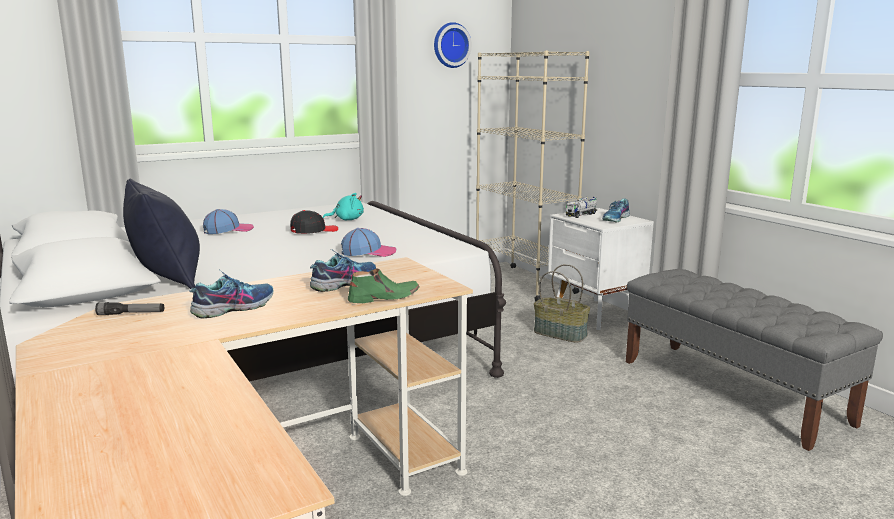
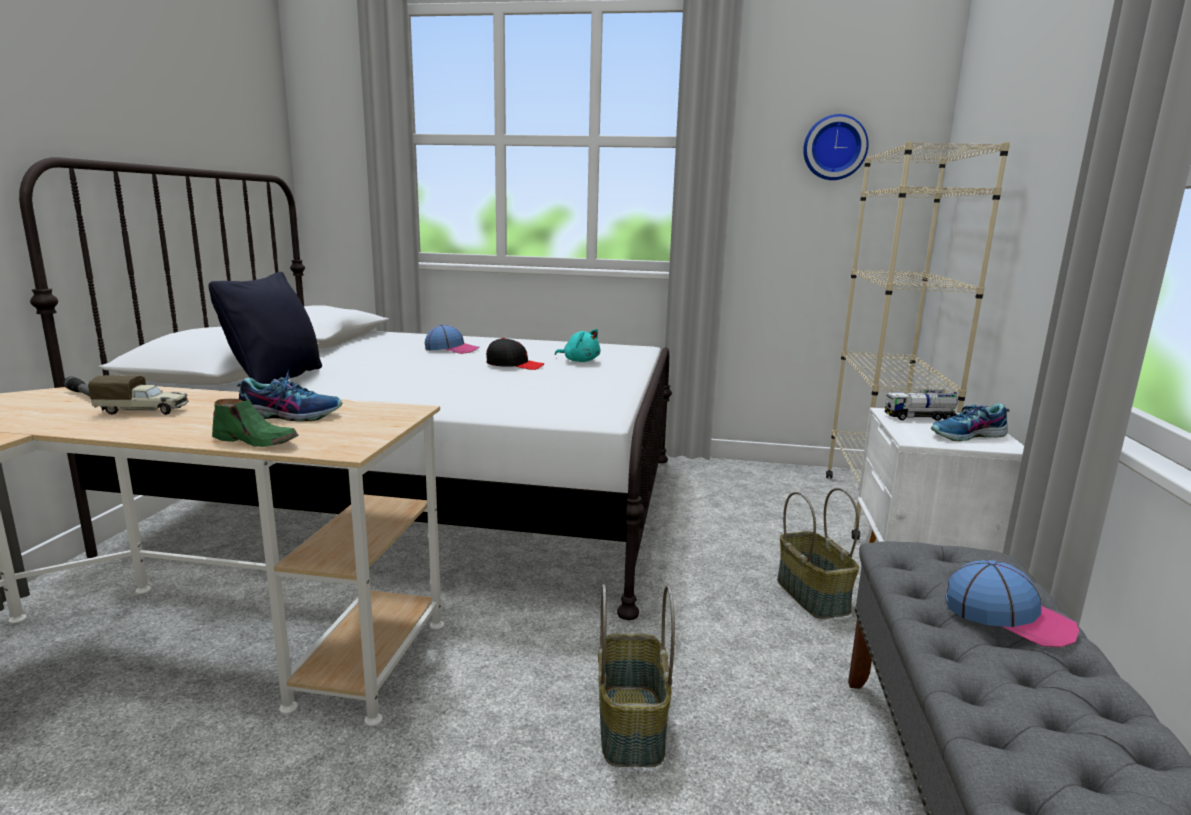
camera: 40 degrees right, 0 degrees up
(234, 307) = (144, 411): shoe -> toy truck
(369, 252) = (492, 397): cap -> cap (1008, 616)
(577, 415) = (633, 726): none -> basket

